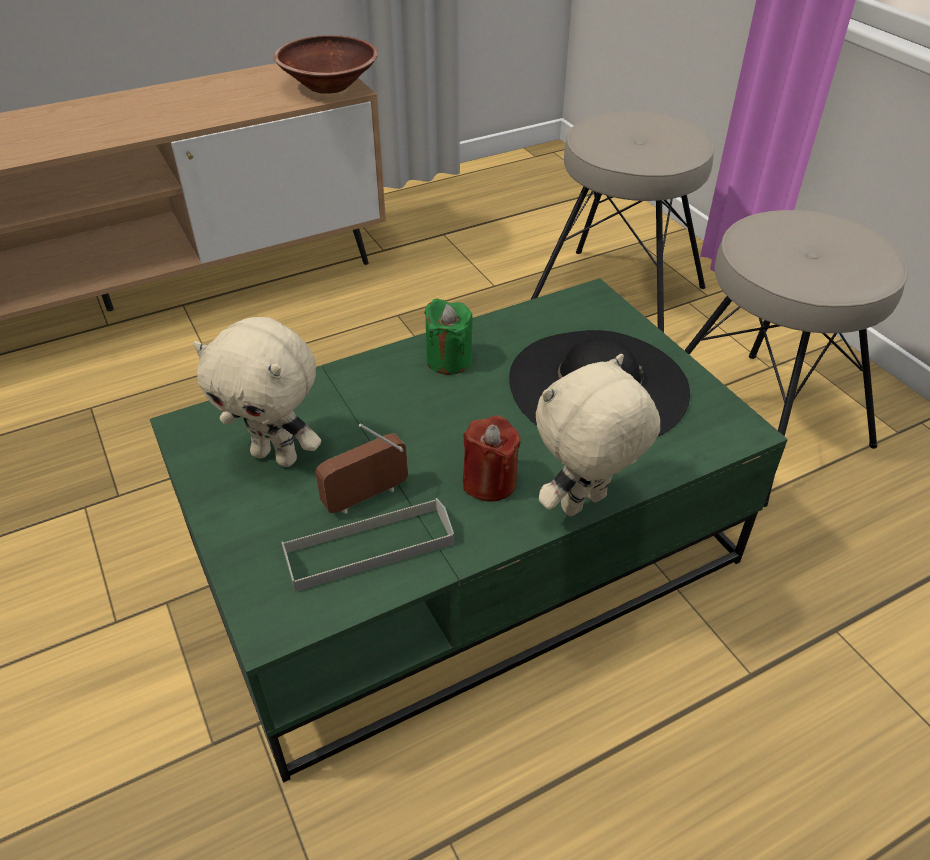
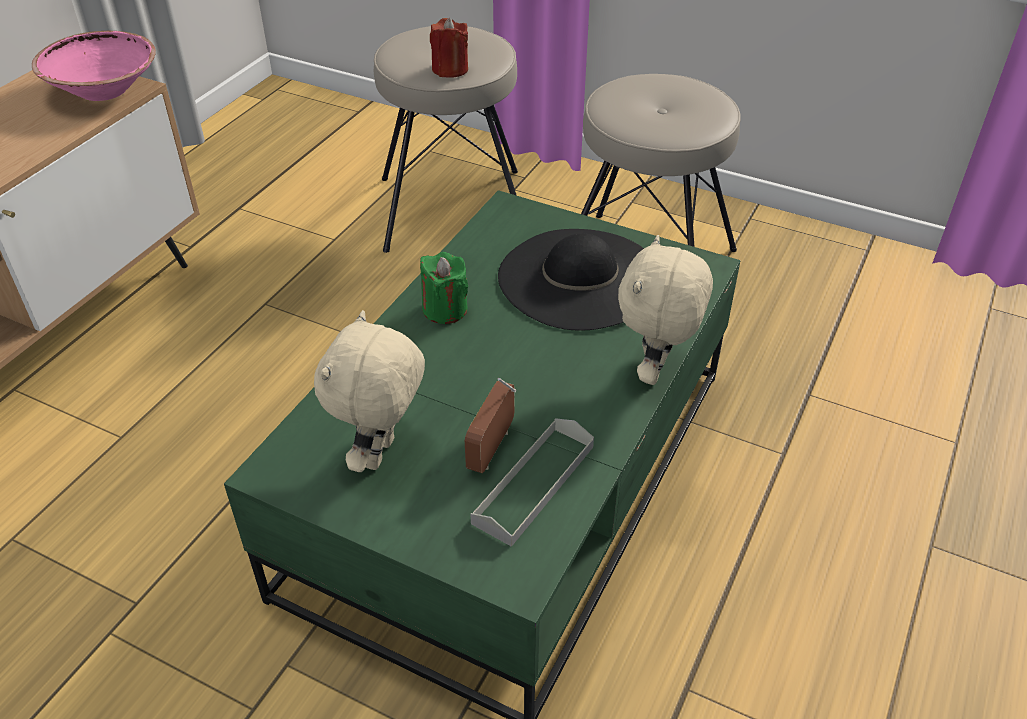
camera: 35 degrees left, 0 degrees up
(277, 456) = (381, 454): beige plush toy -> beige plush toy turned 120 degrees clockwise
(329, 86) = (104, 90): brown bowl -> pink bowl
(489, 482) = (573, 389): red candle -> red candle (450, 69)

